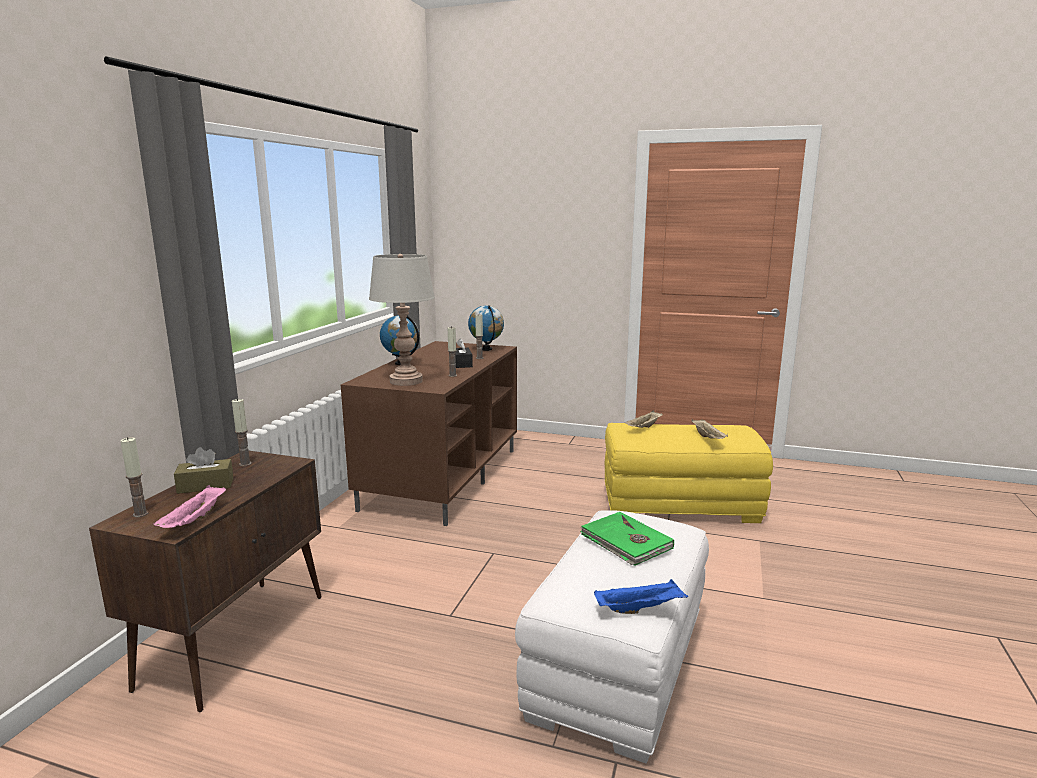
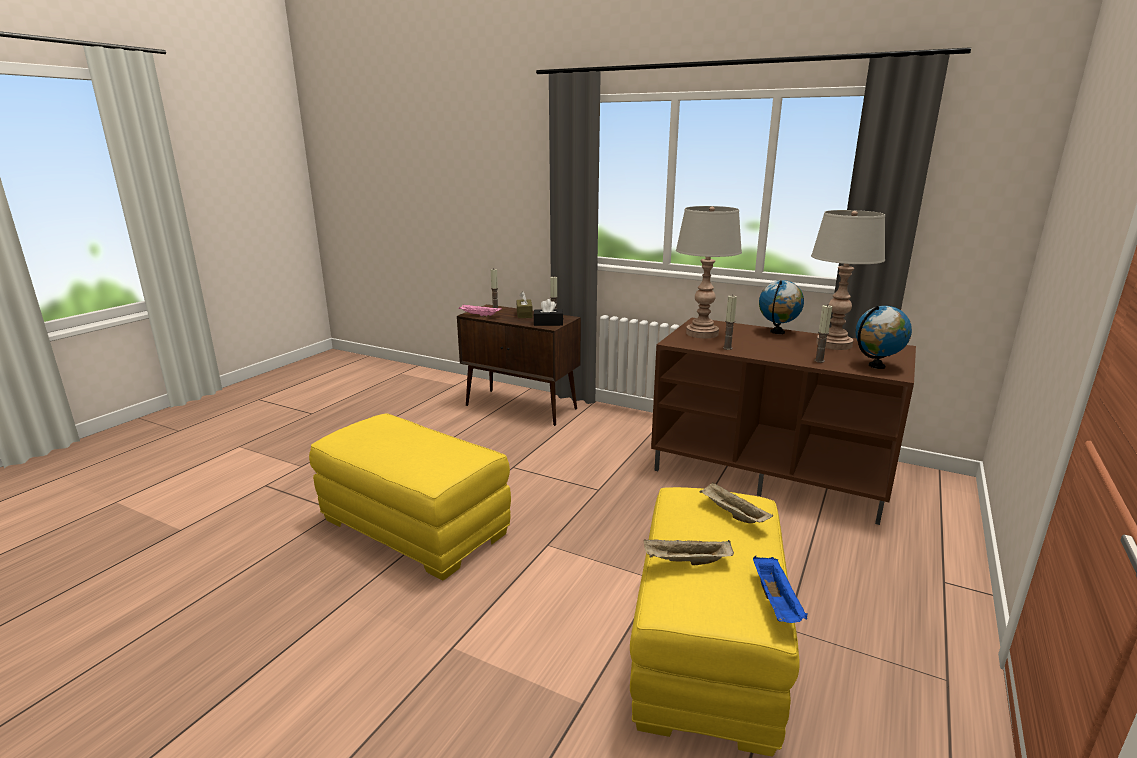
camera: 100 degrees right, 5 degrees up
(436, 354) = (833, 344): none -> grey table lamp
(462, 364) = (784, 353): black tissue box -> black tissue box (548, 323)
(617, 664) = (416, 527): white ottoman -> yellow ottoman
(626, 542) = (430, 448): green book -> none
(640, 608) = (347, 440): blue tray -> blue tray (776, 602)

